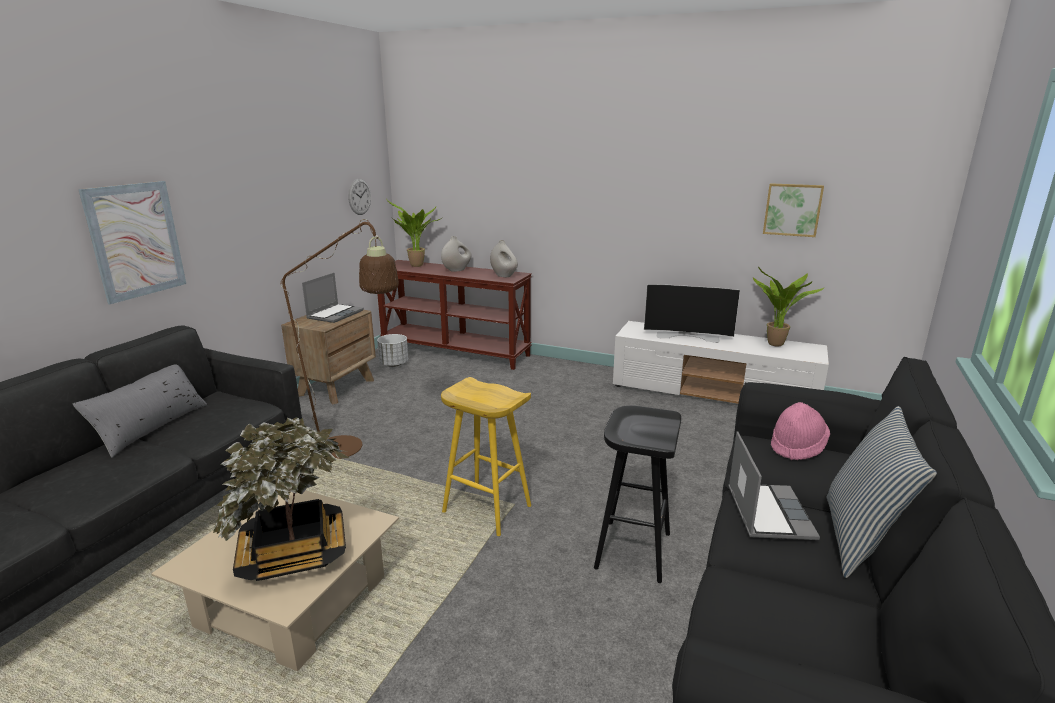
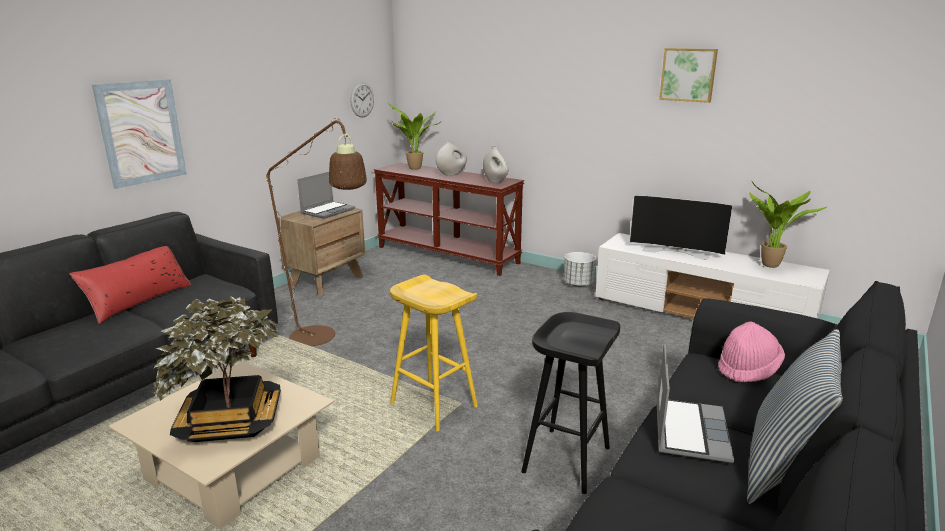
camera: 10 degrees right, 0 degrees up
(152, 427) = (140, 301): grey pillow -> red pillow
(394, 364) = (386, 263): white planter -> white planter (578, 284)
(792, 209) = (795, 121): picture -> picture (688, 74)

